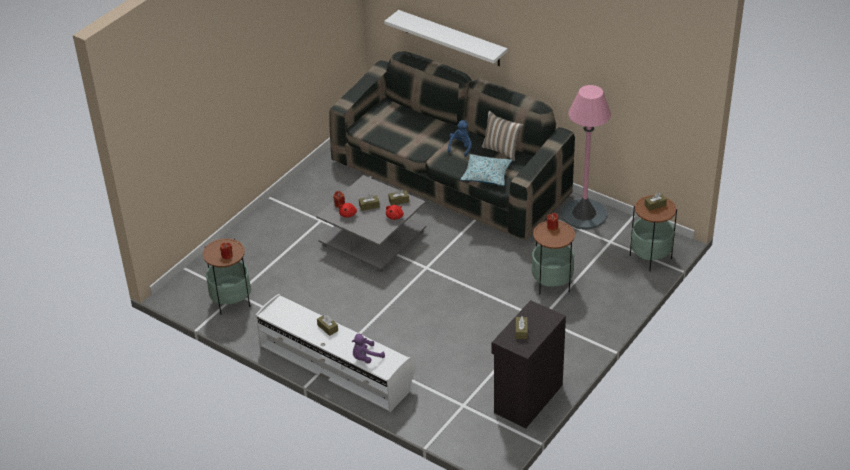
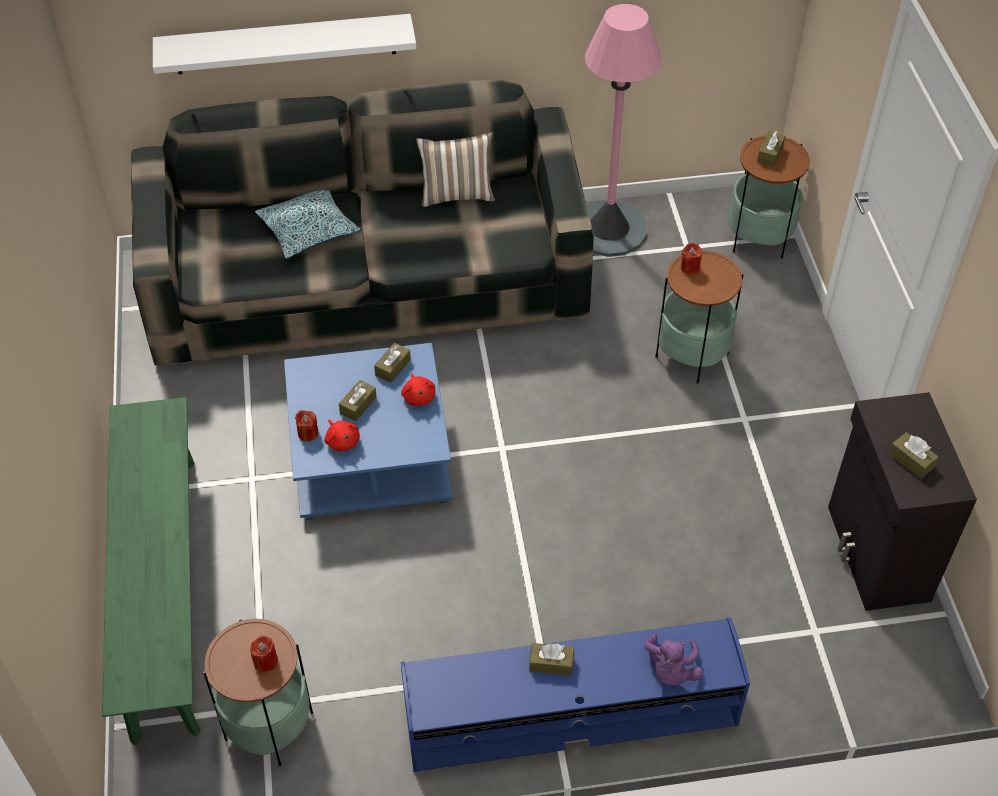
camera: 45 degrees left, 10 degrees up
(247, 238) = (164, 592): none -> green bench
(336, 365) = (568, 709): white tv stand -> blue tv stand
(374, 239) = (372, 454): grey coffee table -> blue coffee table
(460, 147) = (393, 224): blue plush toy -> none
(486, 175) = (484, 245): pillow -> pillow (308, 230)

